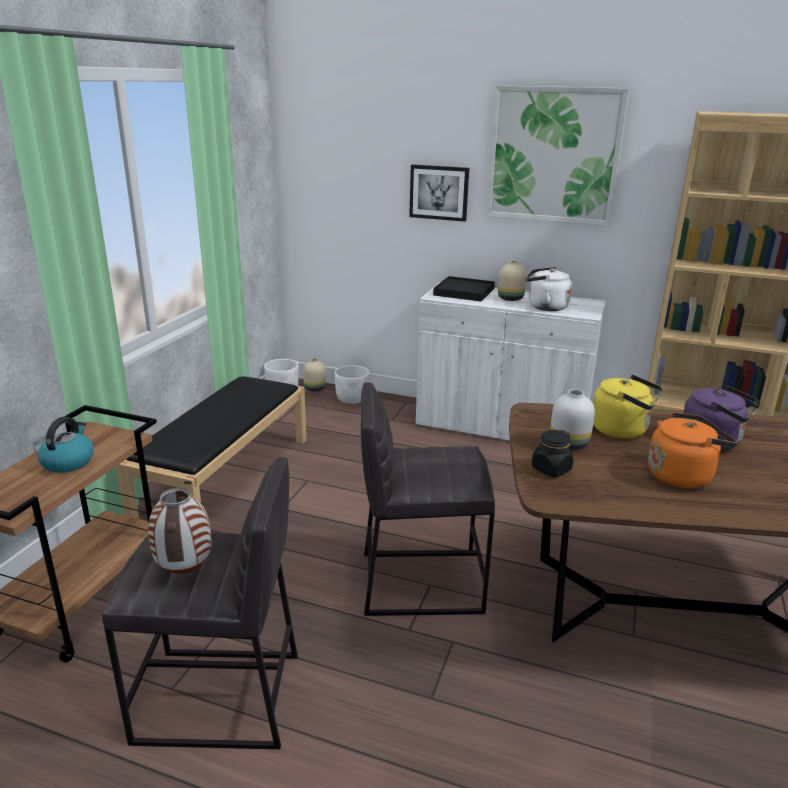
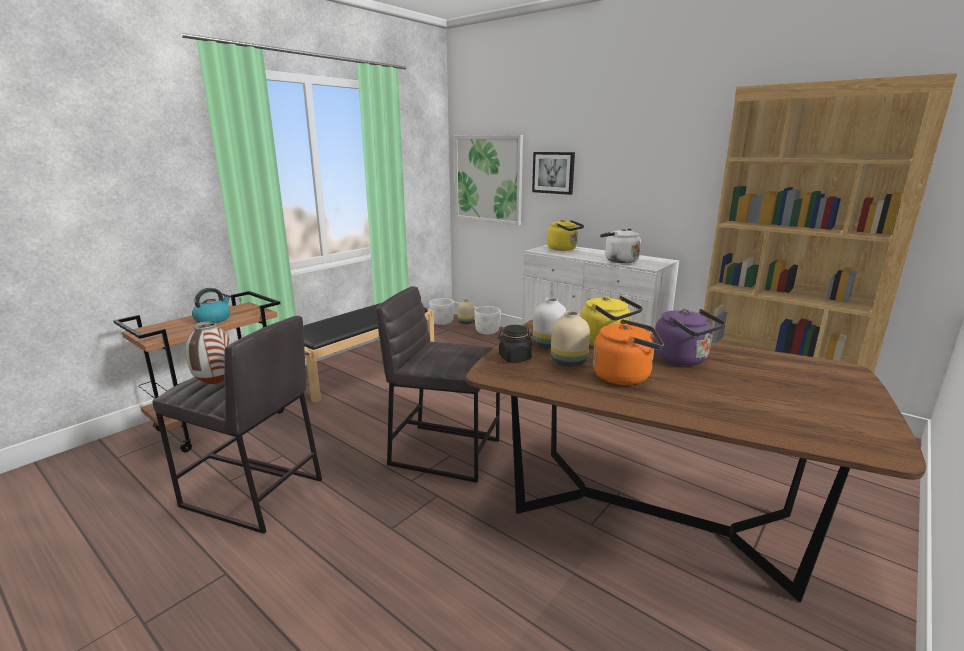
camera: 20 degrees right, 5 degrees down
(464, 292) = (564, 249): black tray -> yellow kettle
(509, 299) = (595, 254): beige vase -> beige vase (567, 362)
(553, 155) = (637, 139): picture -> picture (488, 179)

